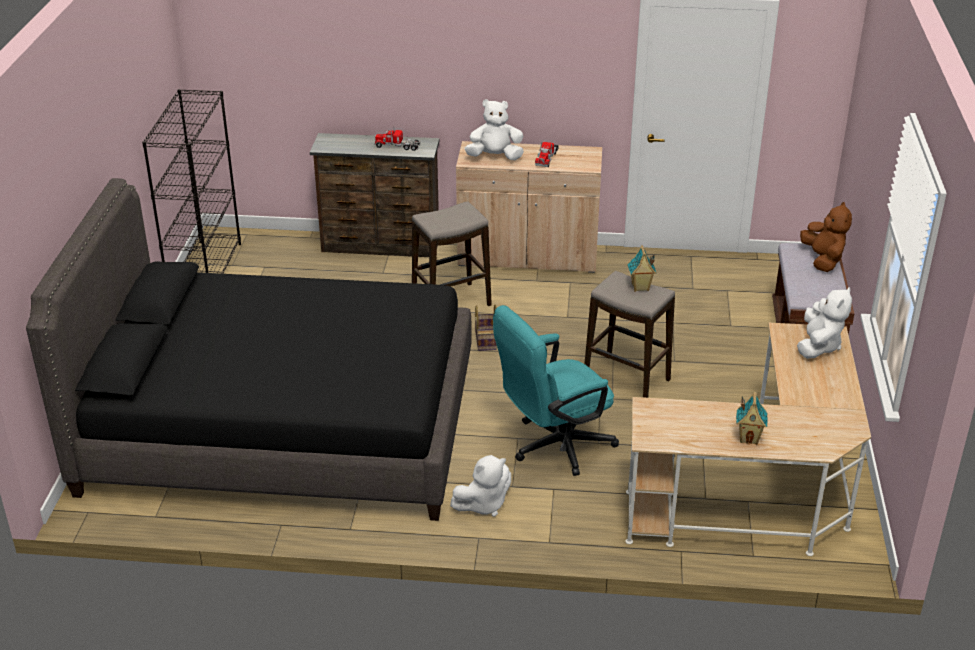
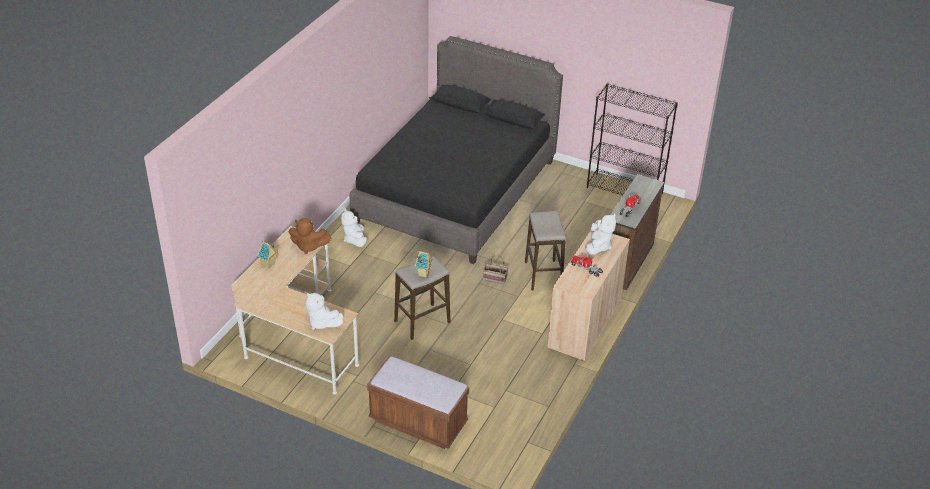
camera: 110 degrees right, 5 degrees up
(553, 446) = (382, 275): turquoise office chair -> none
(823, 260) = (431, 394): brown plush toy -> brown plush toy (309, 246)

